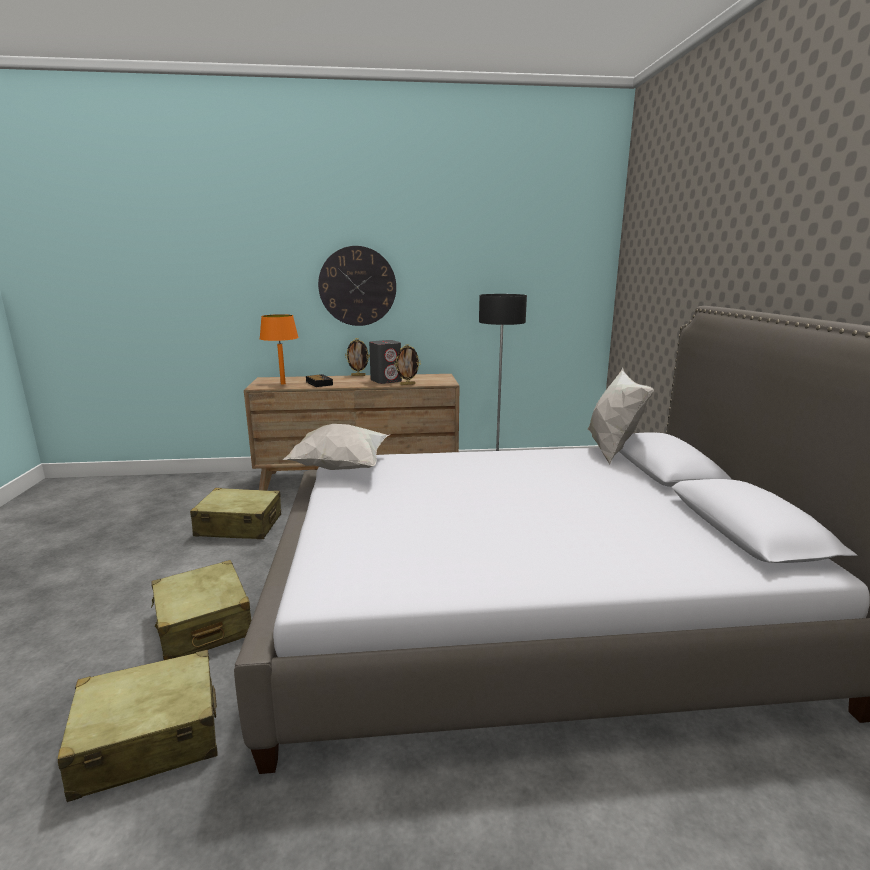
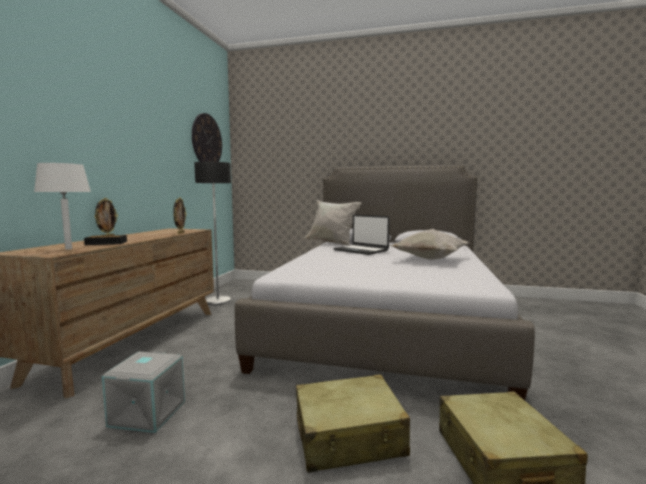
camera: 70 degrees left, 10 degrees down
(239, 526) = (148, 414): beige suitcase -> grey storage box
(283, 384) = (68, 249): orange table lamp -> white table lamp
(341, 467) = (294, 276): white pillow -> white pillow (429, 259)
(357, 286) = (96, 145): wall clock -> wall clock (207, 141)
(386, 381) = (153, 235): grey speaker -> none
(560, 477) = (361, 250): none -> laptop

